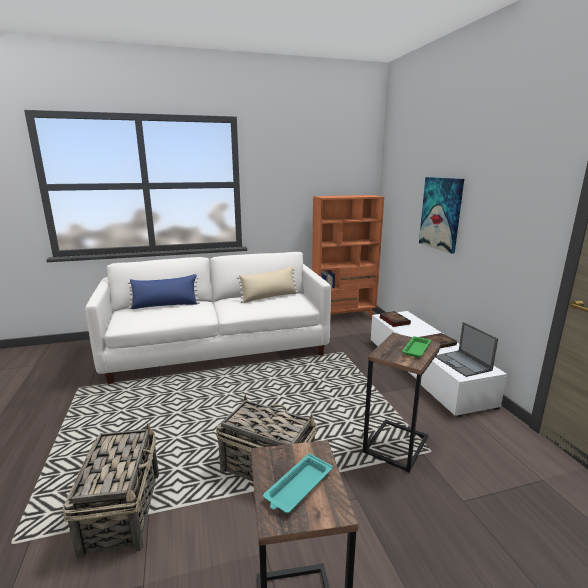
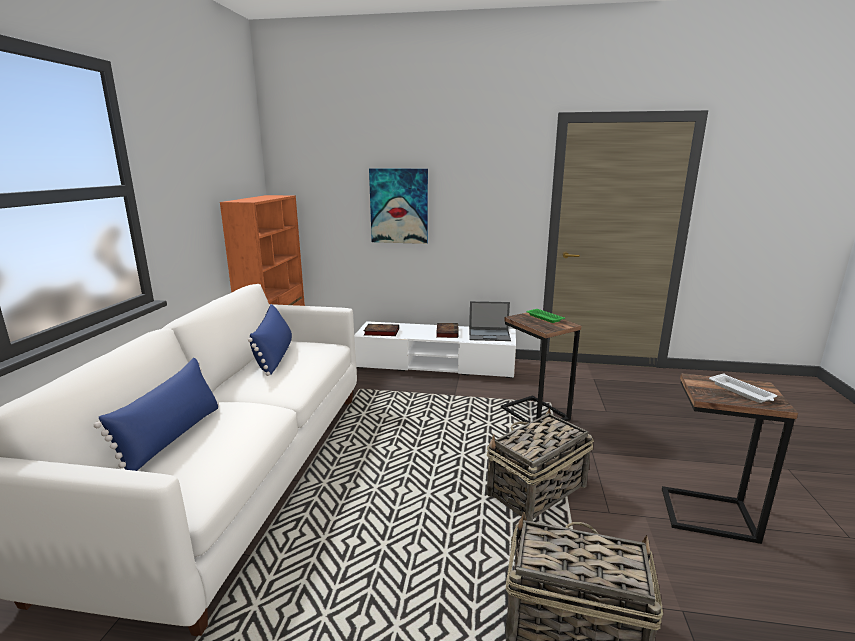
camera: 65 degrees left, 0 degrees up
(269, 297) = (274, 356): beige pillow -> blue pillow
(298, 487) = (742, 392): turquoise tray -> white tray

